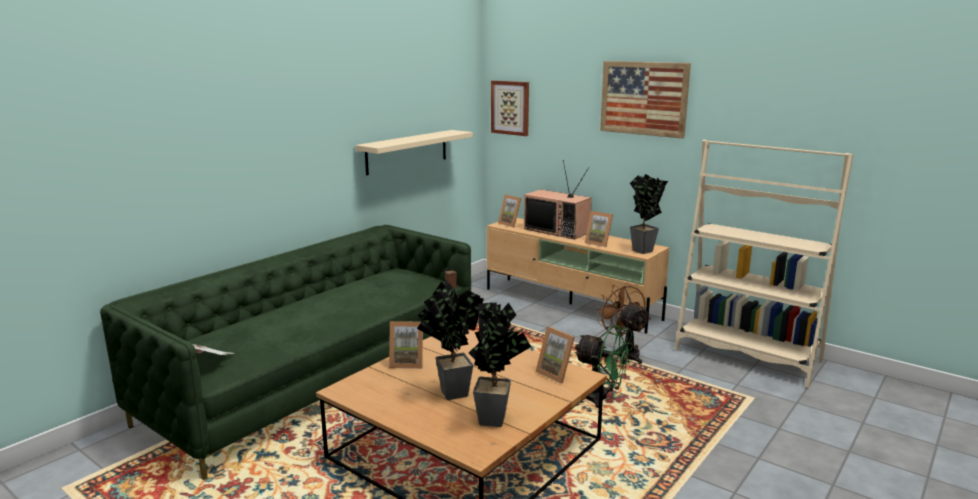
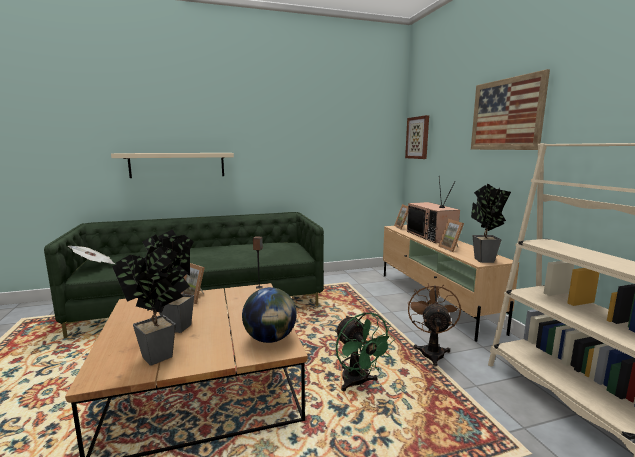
camera: 35 degrees right, 5 degrees down
(407, 151) = (325, 164): beige shelf -> beige shelf (177, 165)
(557, 373) = (270, 339): picture frame -> globe

